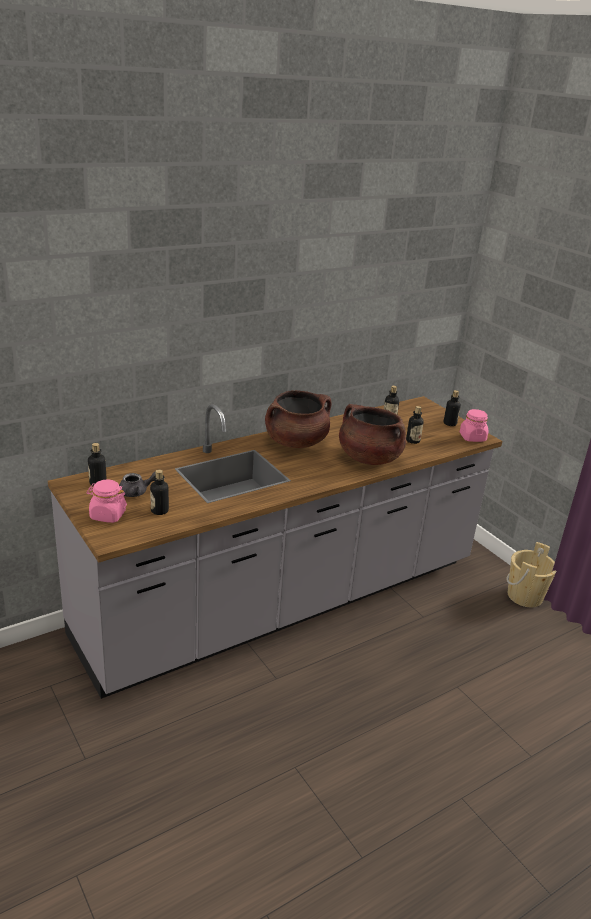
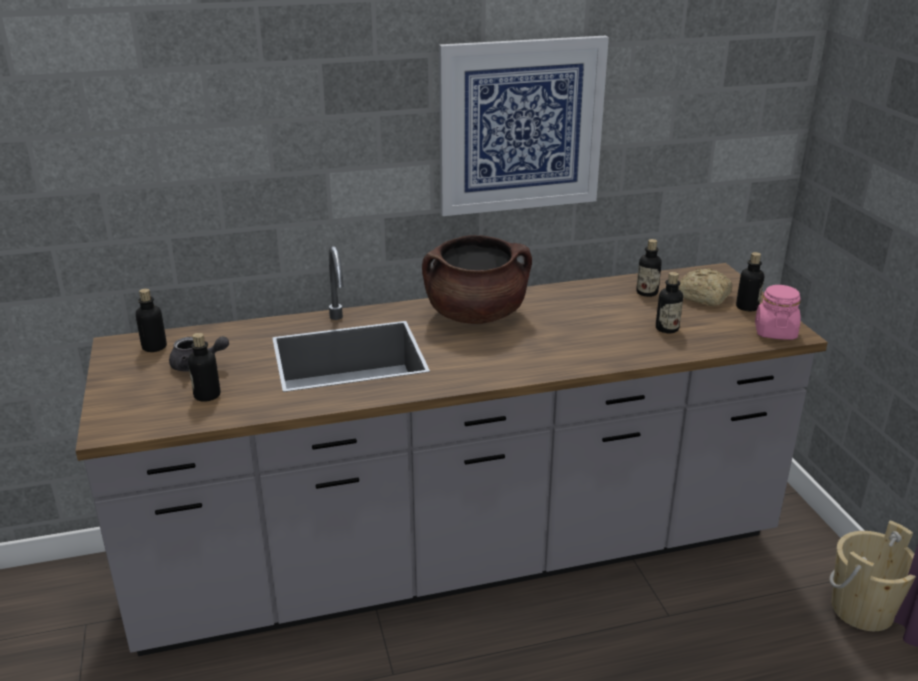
camera: 20 degrees right, 0 degrees up
(107, 515) = (132, 394): pink jar -> none
(316, 319) = (521, 126): none -> picture
(369, 458) = (576, 349): brown cooking pot -> none
(423, 419) = (705, 297): none -> bread

